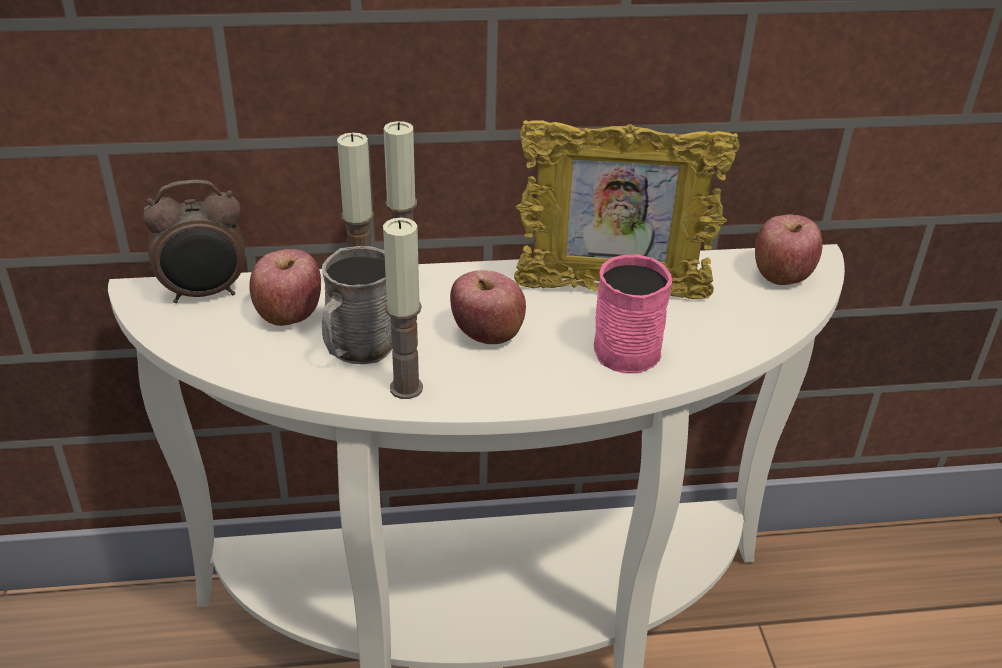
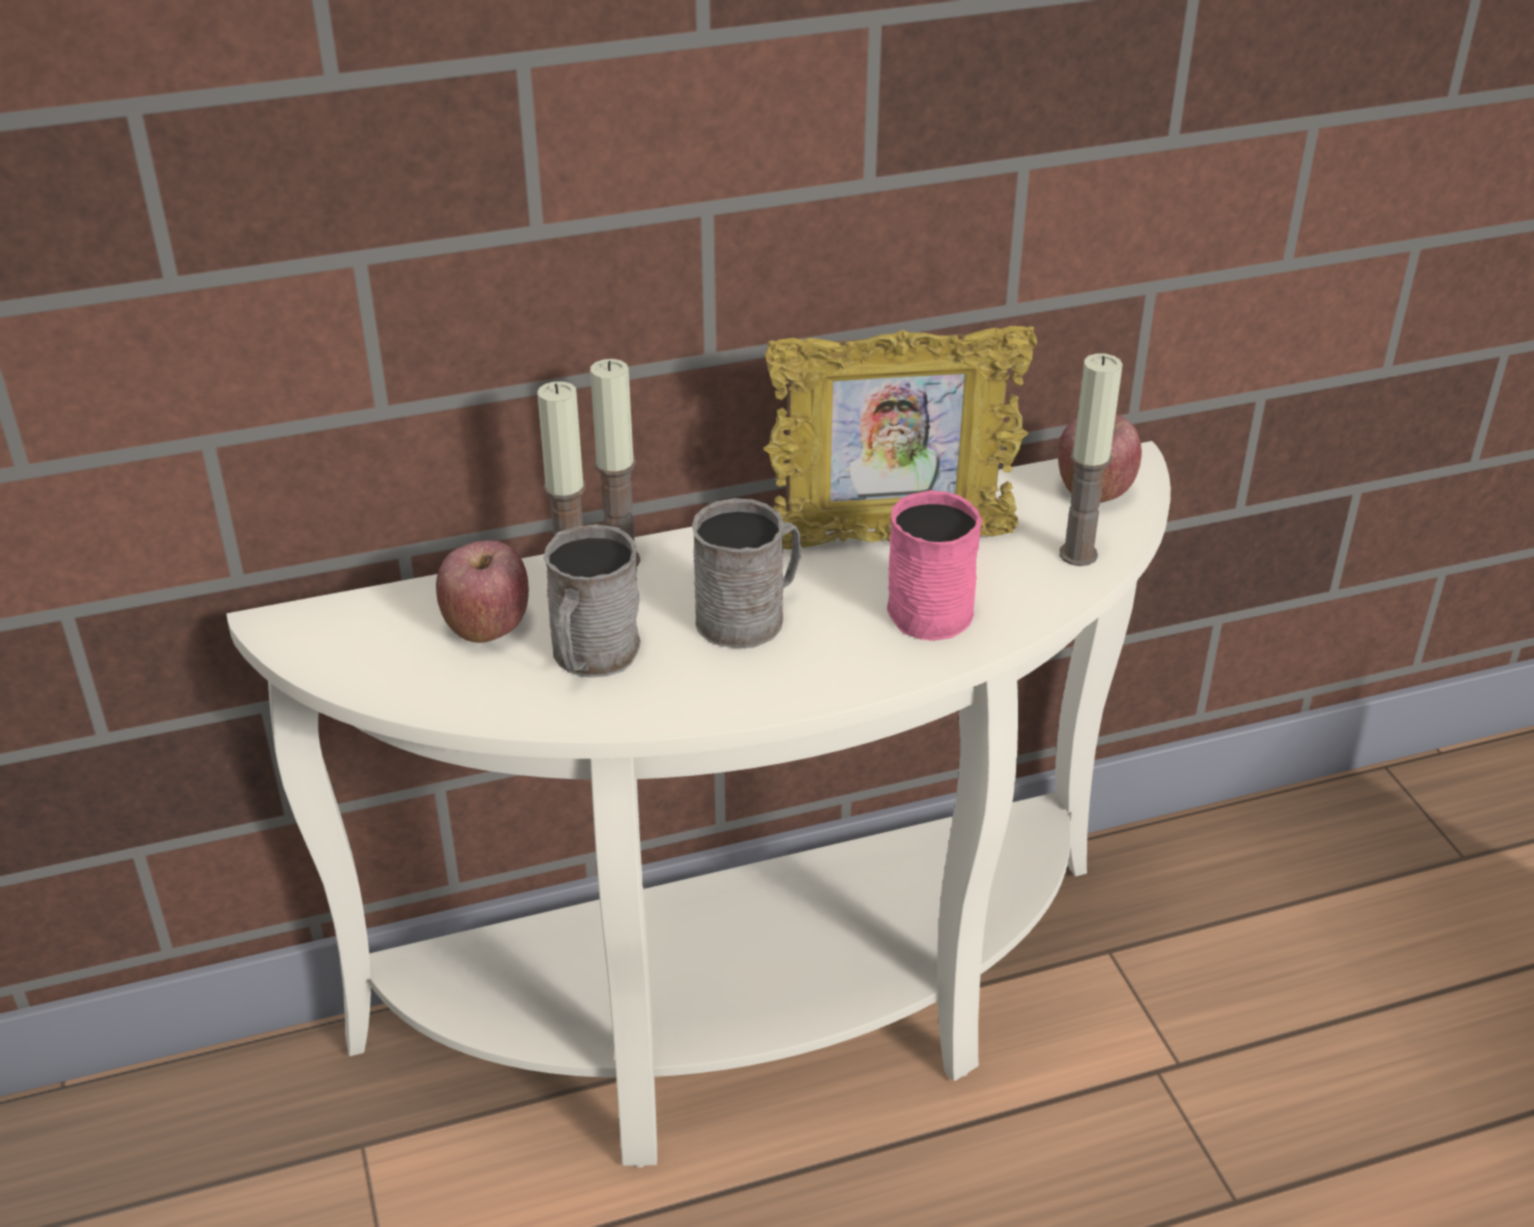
camera: 10 degrees left, 0 degrees up
(205, 293) = (365, 614): alarm clock -> none
(406, 388) = (671, 698): candle -> candle (1078, 554)
(487, 334) = (750, 616): apple -> grey mug

